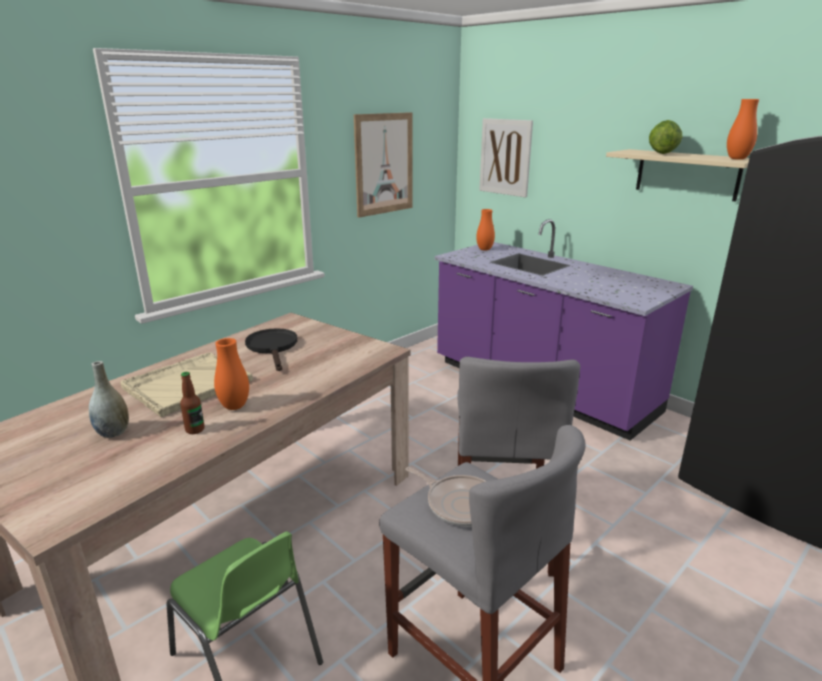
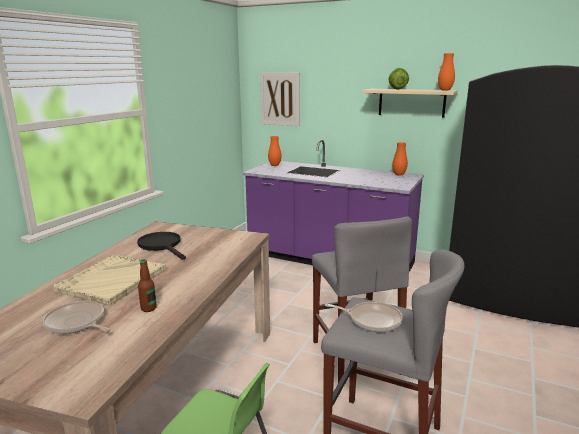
camera: 20 degrees left, 5 degrees down
(113, 432) = (76, 323): grey vase -> frying pan
(234, 406) = (167, 288): orange vase -> orange vase (399, 175)
(384, 164) = (196, 106): picture -> none

